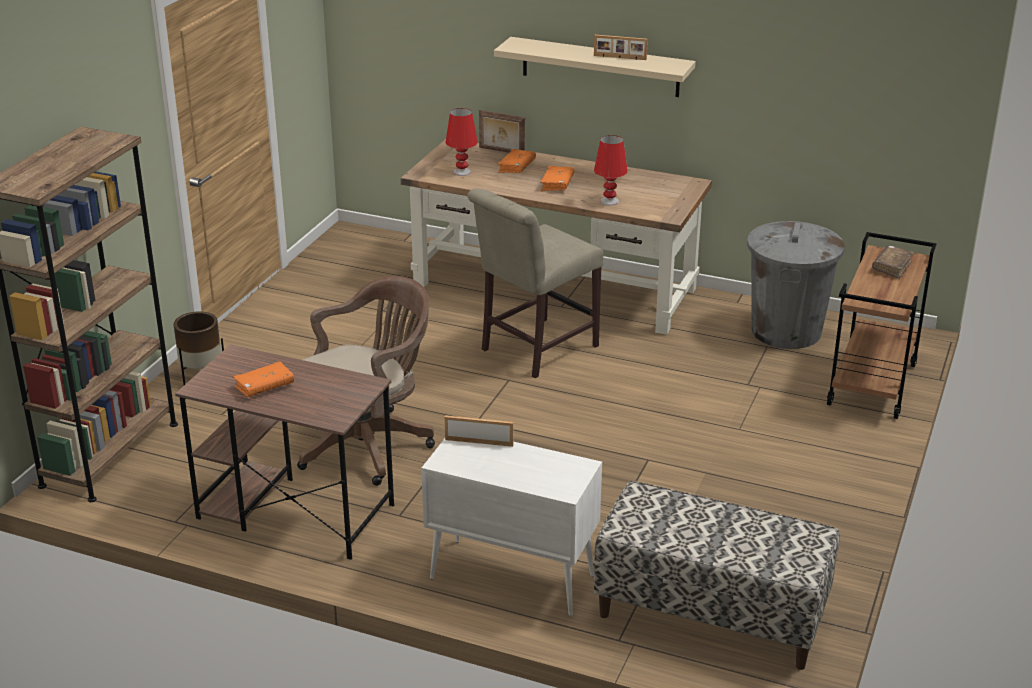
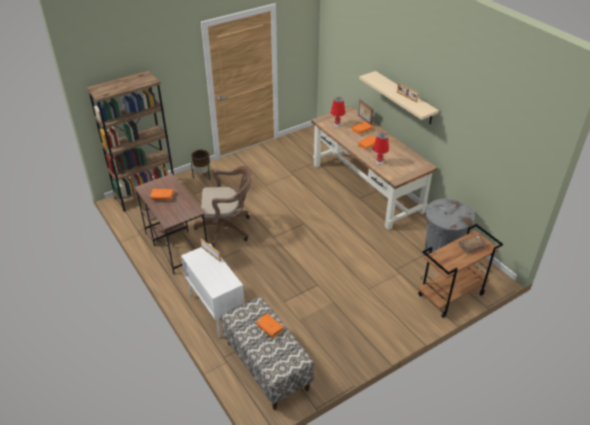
camera: 35 degrees right, 10 degrees up
(534, 350) = (327, 214): beige chair -> none
(708, 517) = (269, 328): none -> orange book

